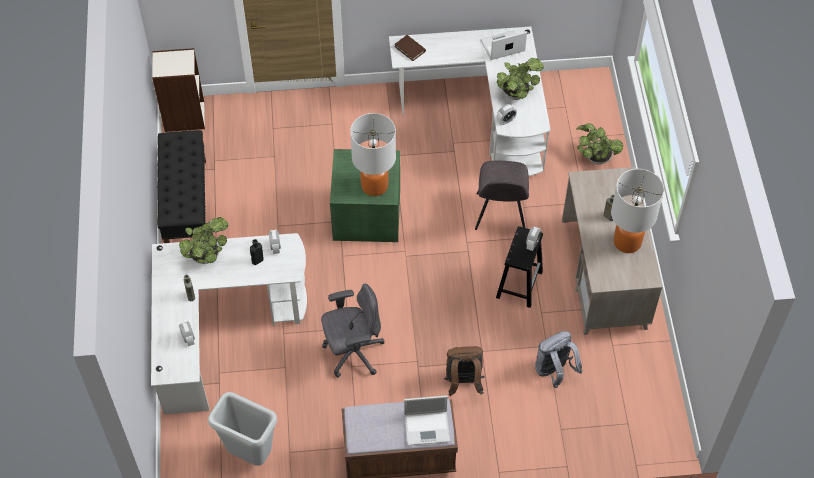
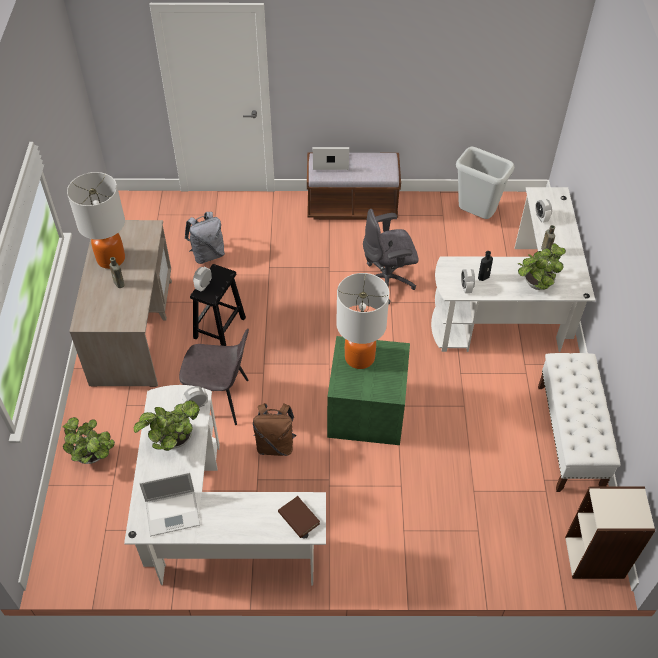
camera: 175 degrees left, 5 degrees down
(186, 205) = (569, 437): black bench -> white bench
(463, 383) = (290, 252): brown backpack -> brown backpack (275, 444)
(500, 214) = (221, 399): grey chair -> grey chair turned 90 degrees clockwise

